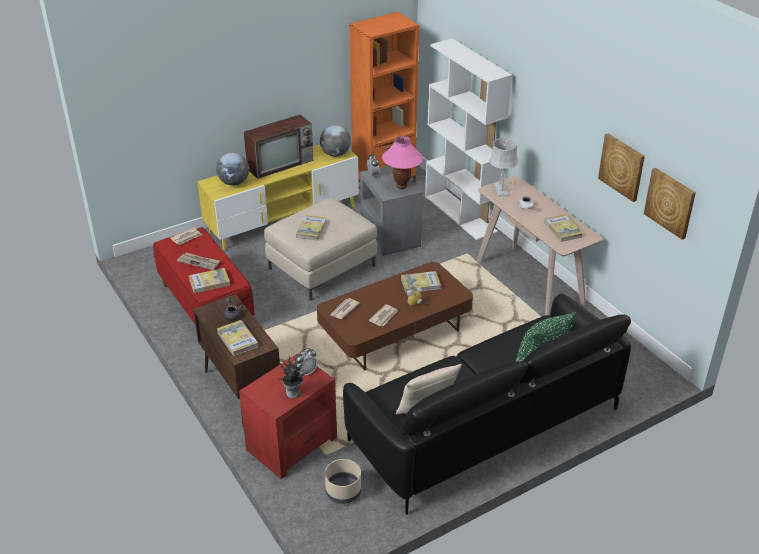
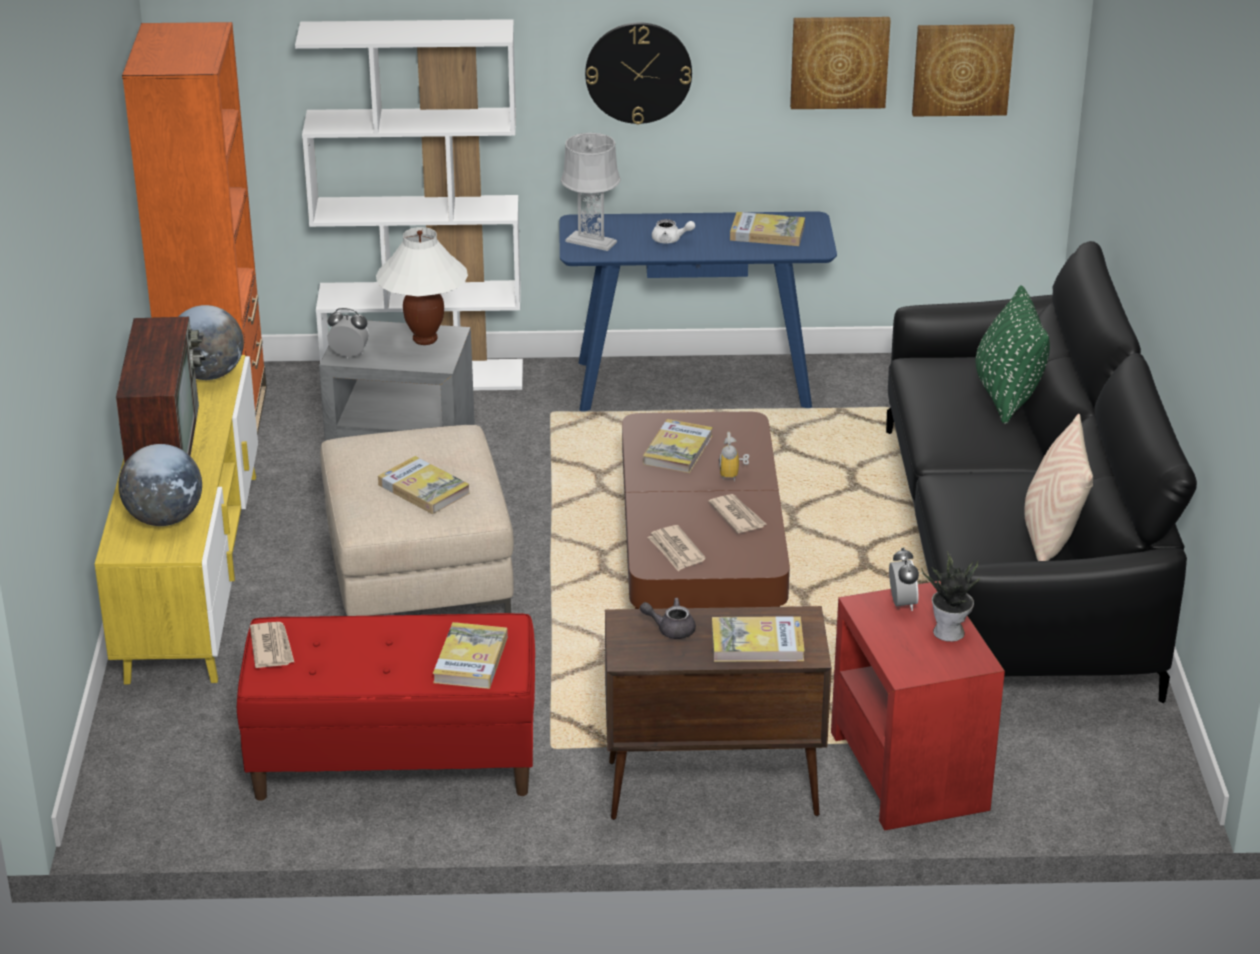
camera: 60 degrees left, 5 degrees down
(199, 262) = (384, 654): newspaper -> none
(343, 492) = (1070, 751): beige planter -> none
(401, 186) = (424, 339): pink table lamp -> white table lamp
(530, 281) = (694, 383): beige console table -> blue console table
(551, 126) = (638, 72): none -> wall clock

